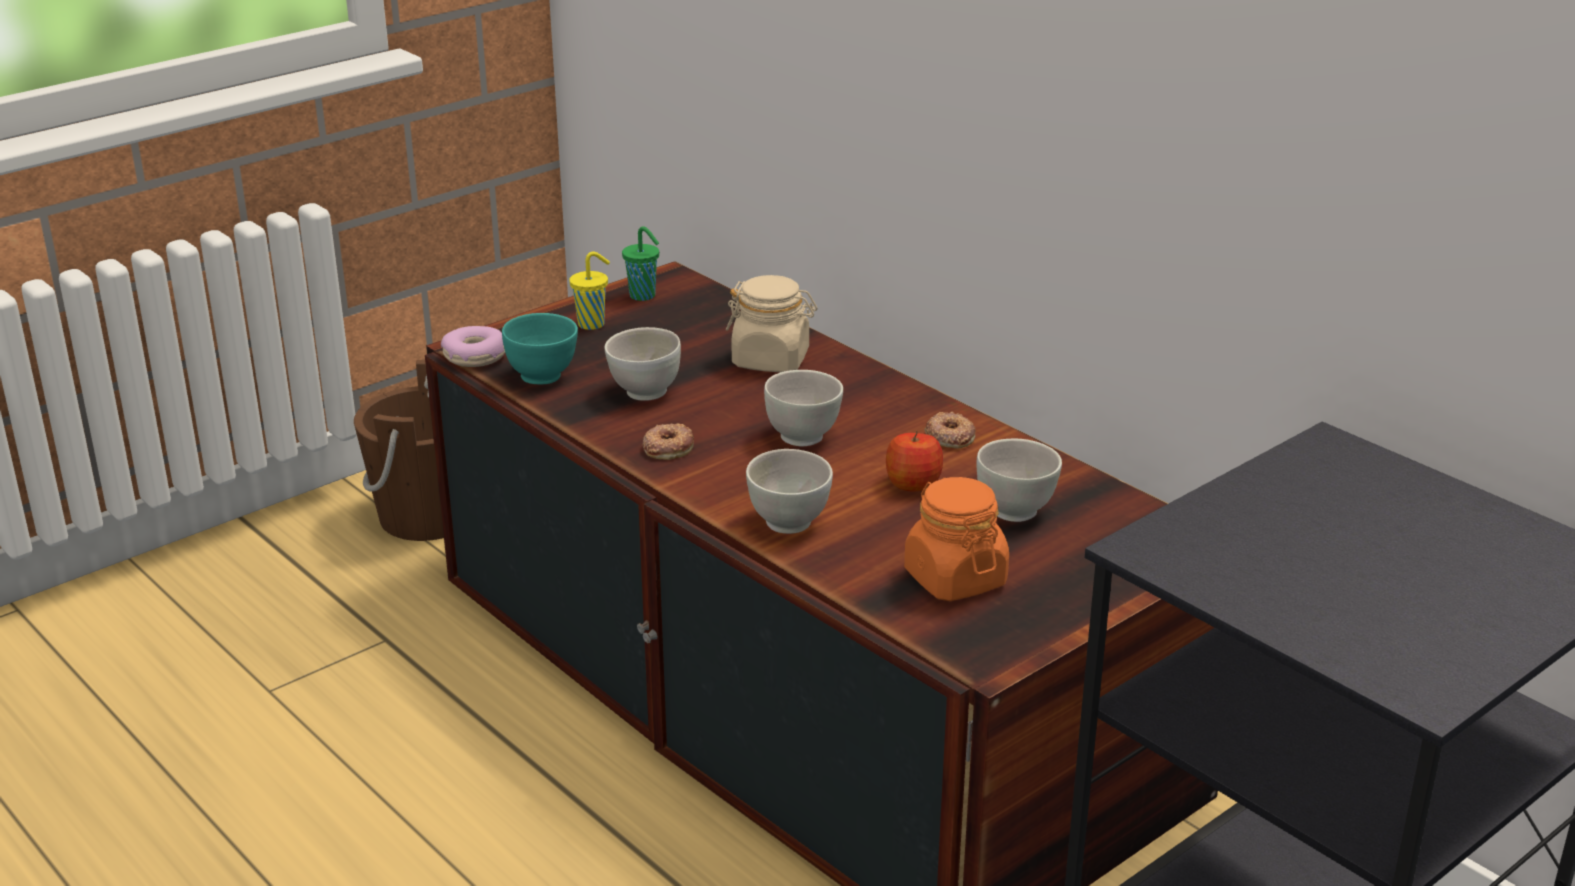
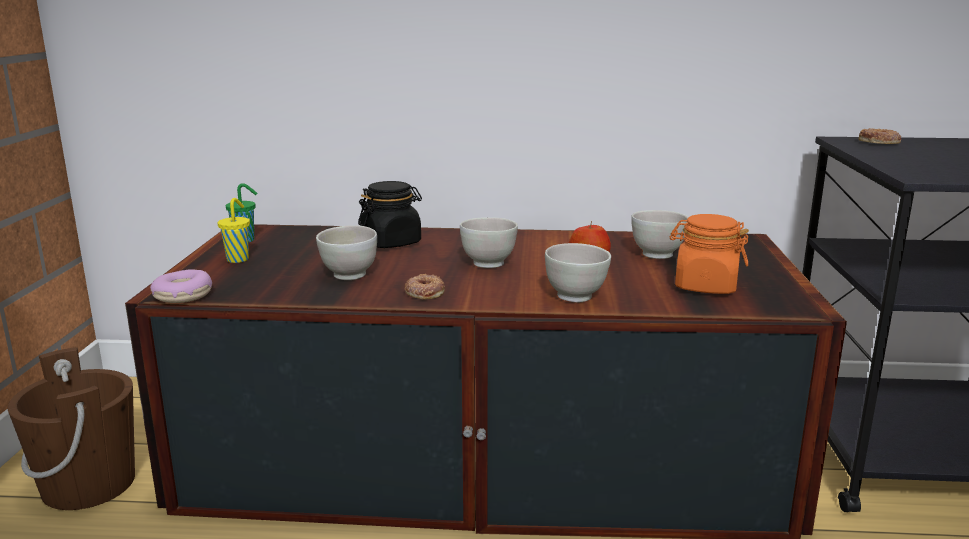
camera: 45 degrees left, 10 degrees down
(543, 376) = (260, 290): turquoise bowl -> none
(771, 360) = (391, 242): beige jar -> black jar
(949, 436) = (557, 241): donut -> donut (878, 142)

